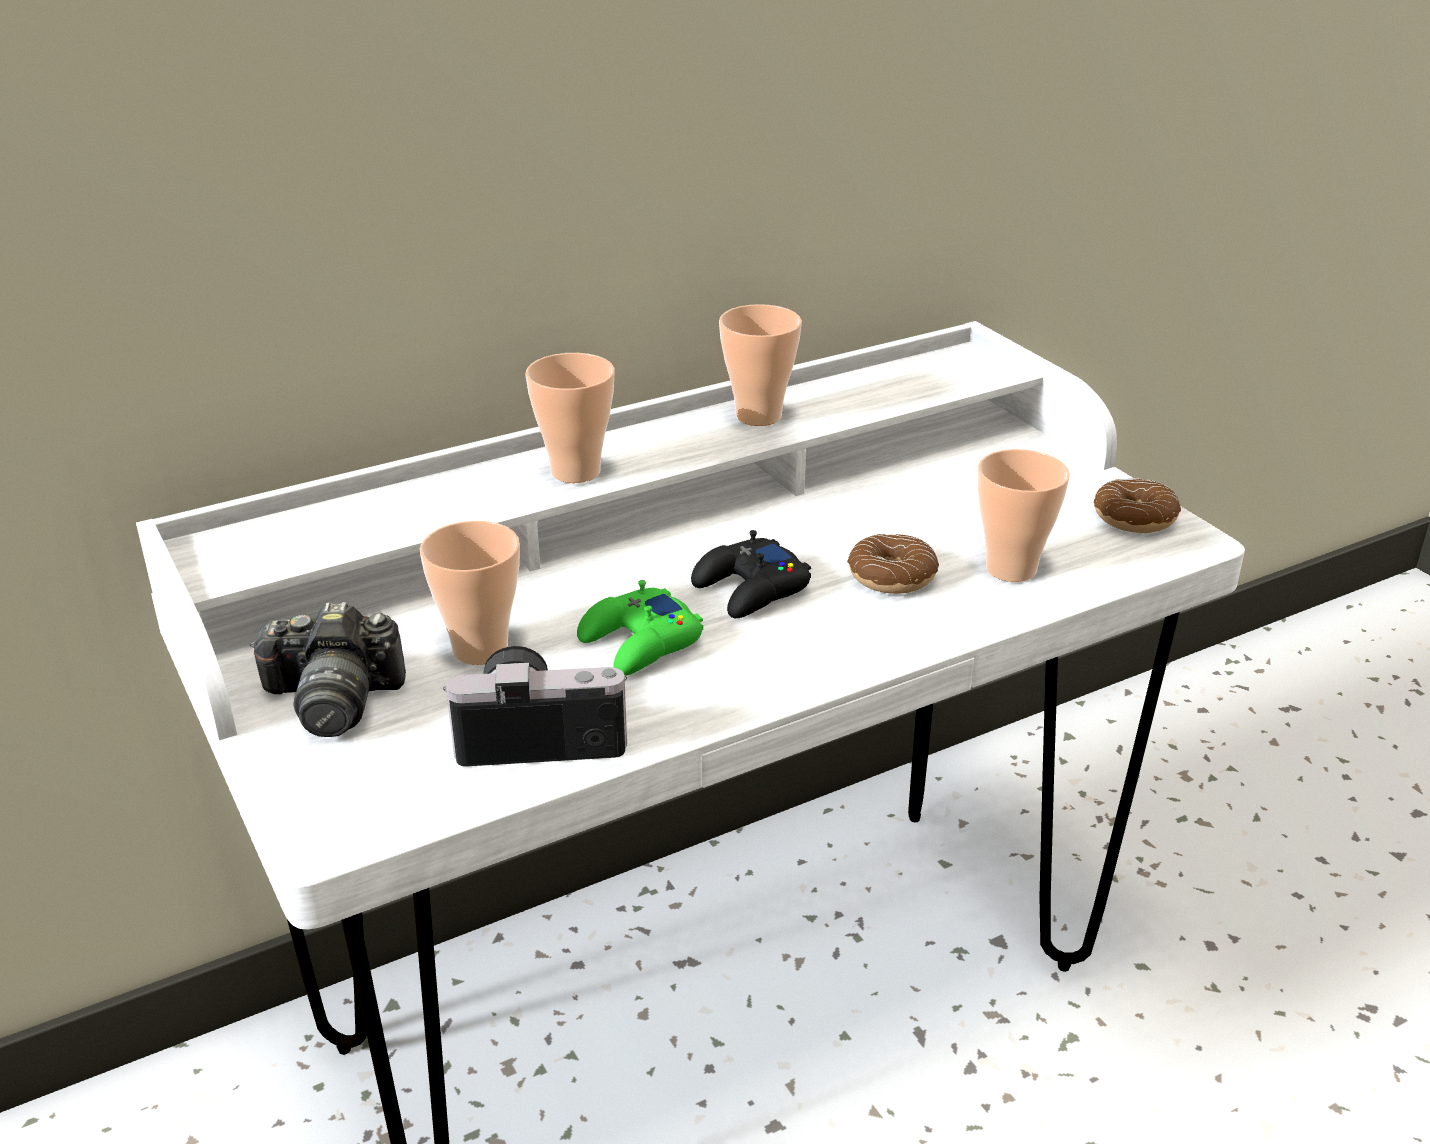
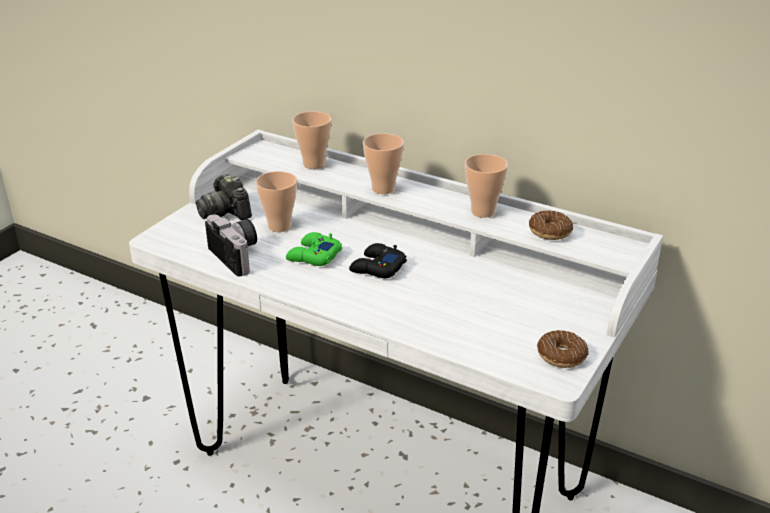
camera: 60 degrees right, 0 degrees up
(892, 576) = (424, 299): donut -> donut (550, 231)
(1011, 569) = (466, 329): cup -> cup (314, 164)

